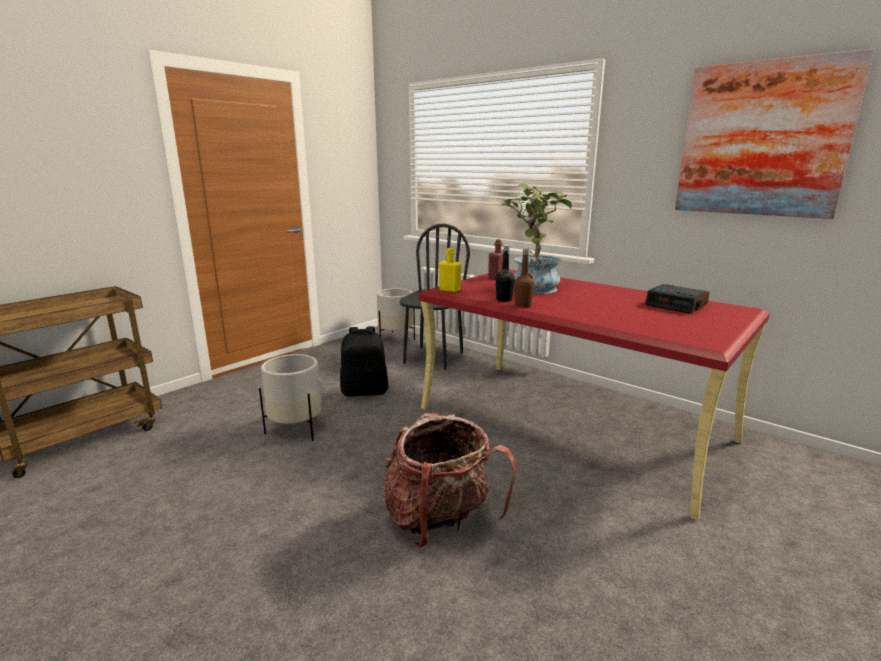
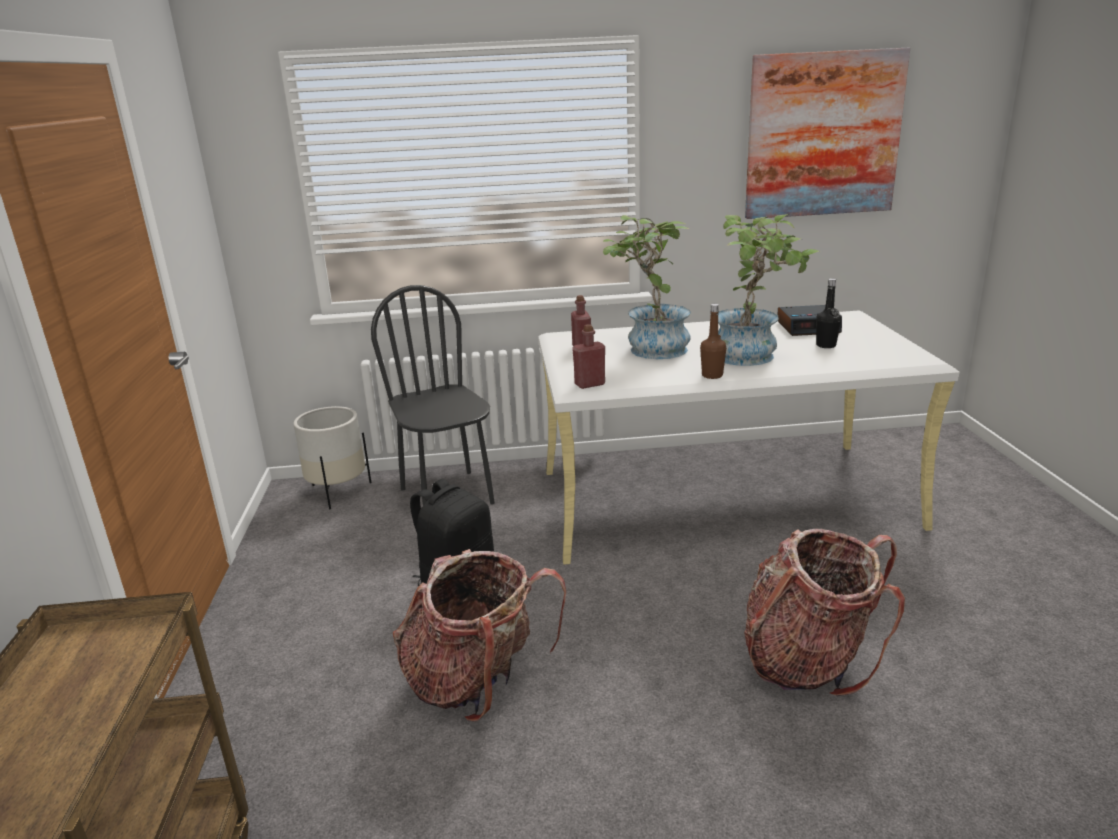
camera: 45 degrees left, 5 degrees up
(296, 429) = (477, 682): white planter -> backpack
(449, 290) = (589, 384): yellow bottle -> red bottle
(504, 300) = (678, 376): black bottle -> black bottle (826, 345)
(572, 424) = (724, 498): red desk -> white desk
(581, 306) = (753, 356): none -> potted plant

